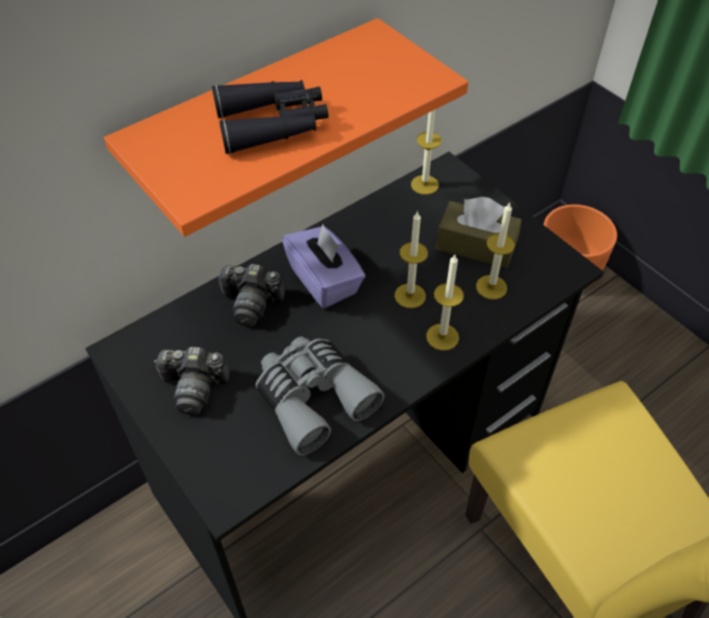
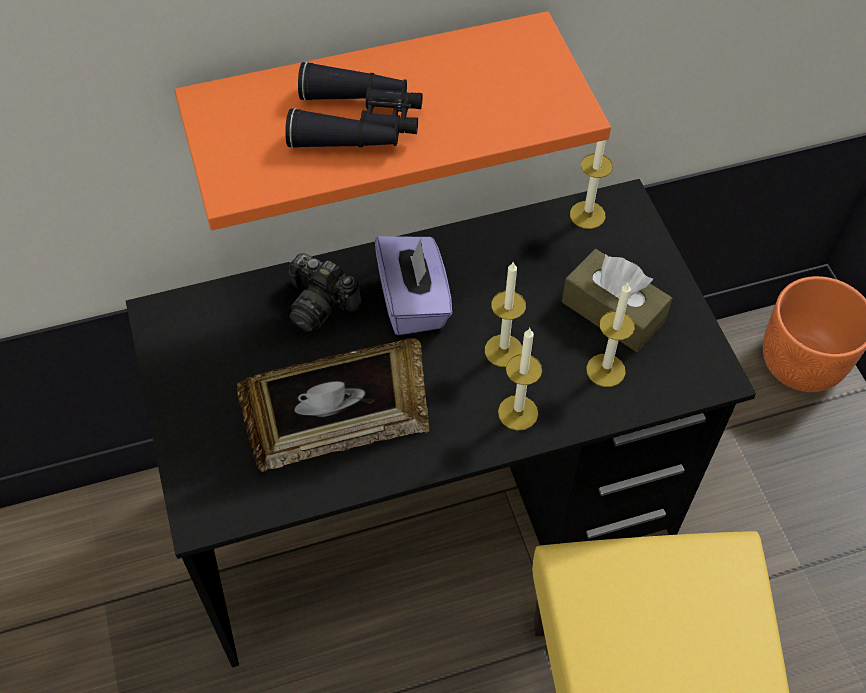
camera: 20 degrees right, 5 degrees up
(194, 387) = (219, 382): camera -> none
(313, 397) = (340, 436): grey binoculars -> picture frame

